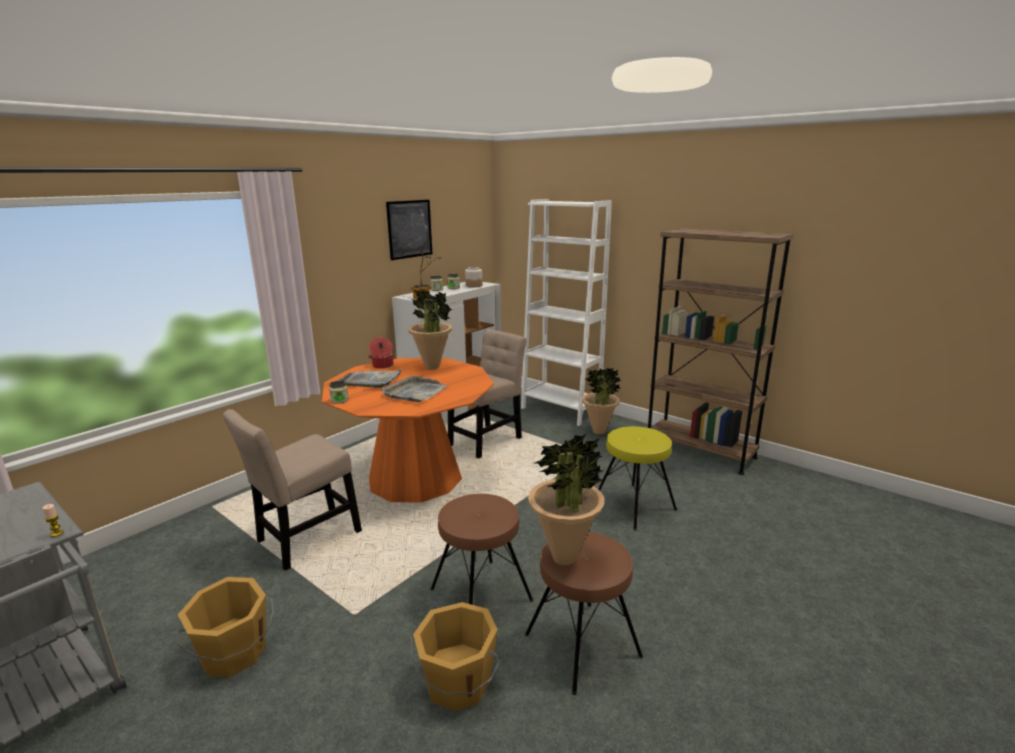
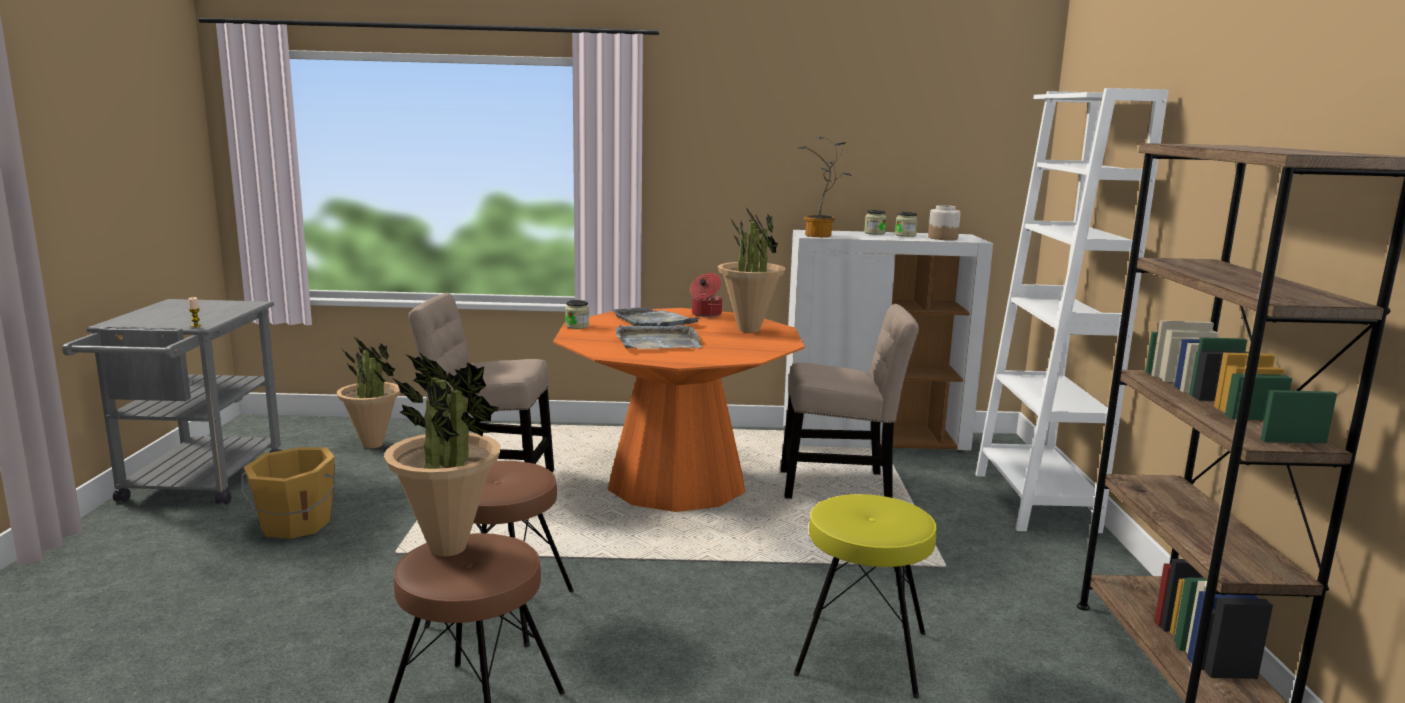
camera: 50 degrees right, 5 degrees down
(409, 229) = (846, 131): picture -> none
(457, 684) = (337, 651): orange bucket -> none
(599, 431) = (1035, 552): potted plant -> potted plant (373, 445)

